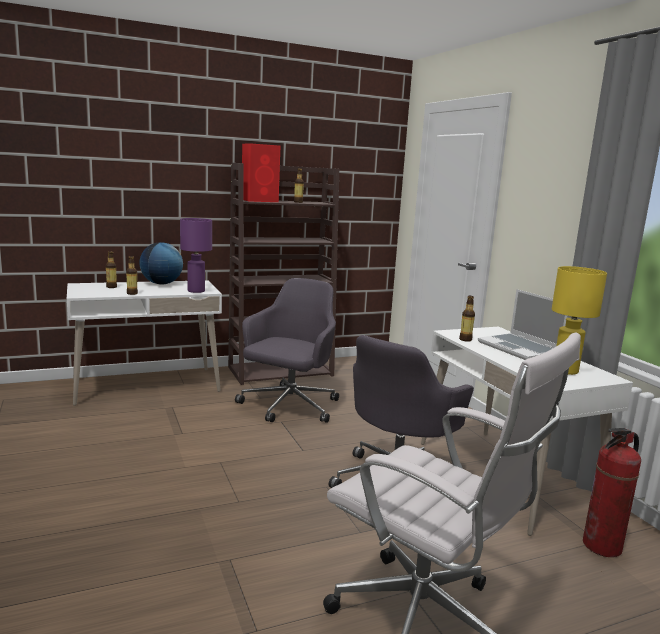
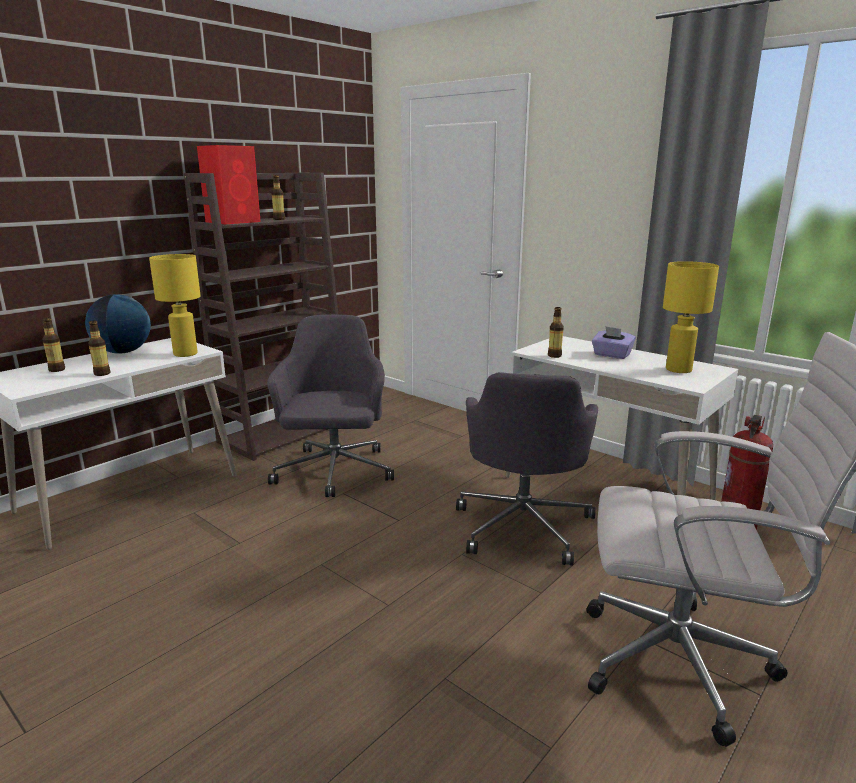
camera: 25 degrees left, 5 degrees up
(196, 291) = (185, 354): purple table lamp -> yellow table lamp
(520, 348) = (611, 355): laptop -> purple tissue box

